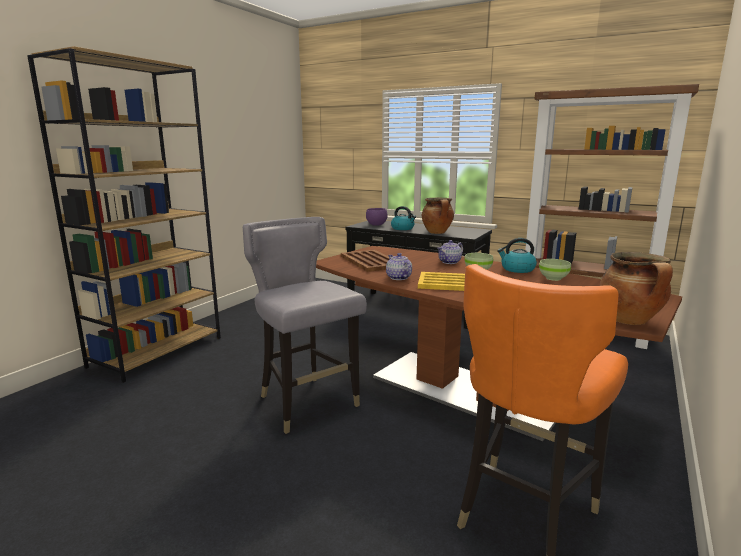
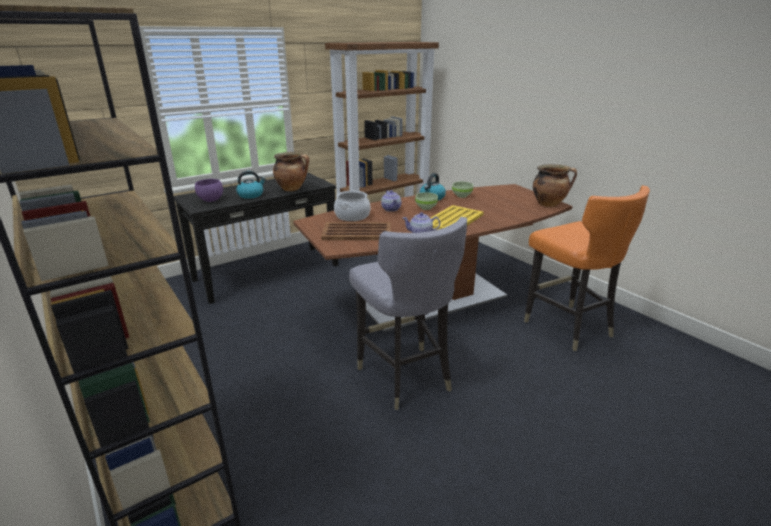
camera: 65 degrees left, 10 degrees up
(307, 403) = (404, 376): grey chair -> grey chair turned 105 degrees counterclockwise
(408, 255) = (352, 216): none -> cooking pot

